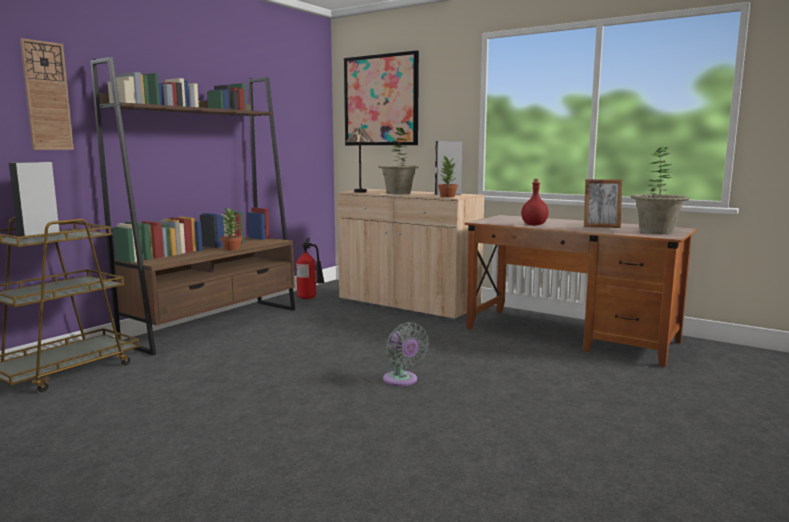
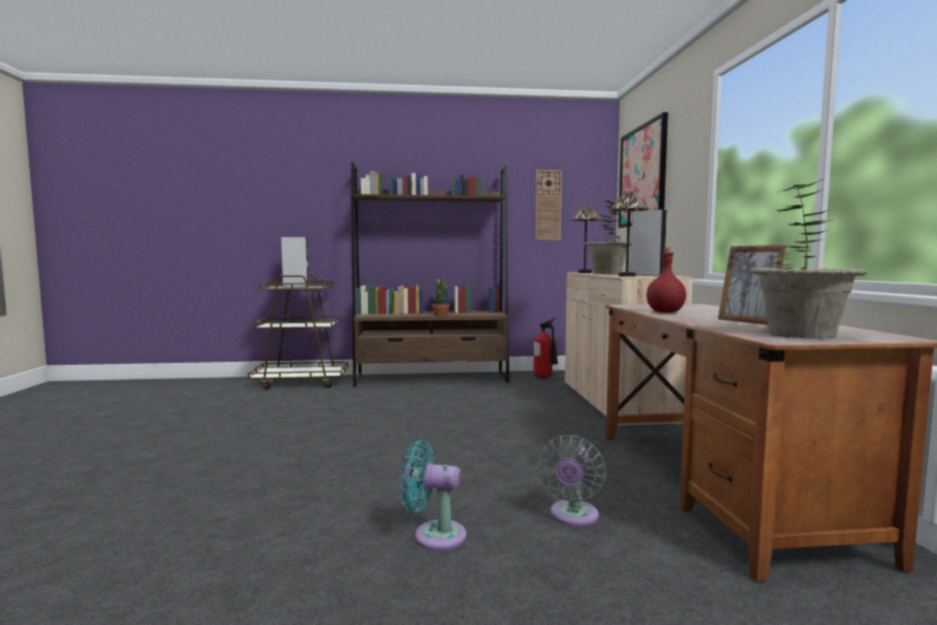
camera: 50 degrees right, 5 degrees down
(47, 96) = (325, 194): wall clock -> wall clock (548, 205)
(401, 381) = (421, 455): grey fan -> grey fan (572, 517)
(447, 196) = (626, 276): potted plant -> table lamp
(541, 413) = (434, 535): none -> turquoise fan

